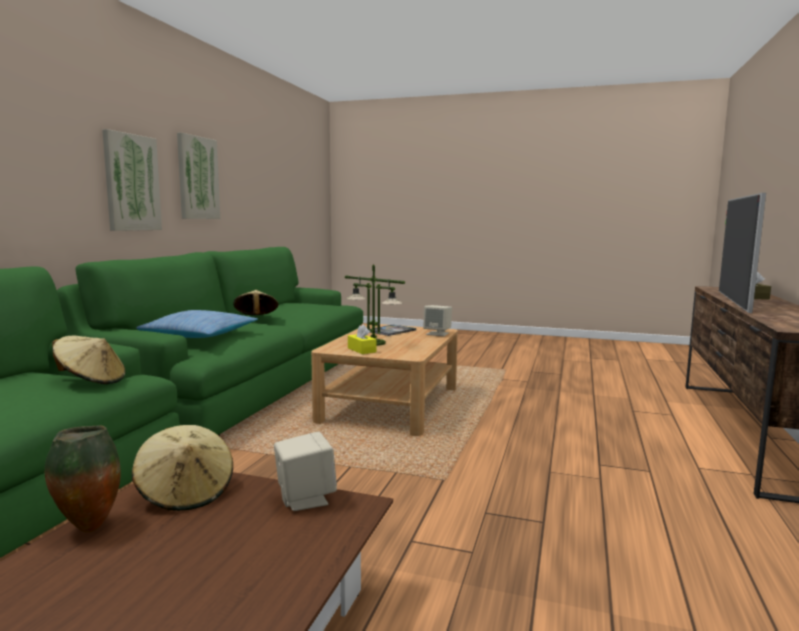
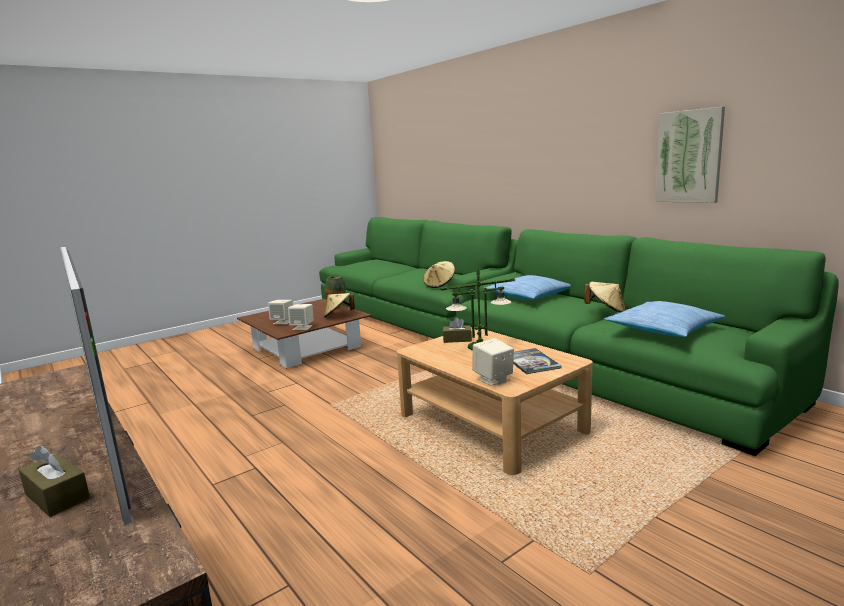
camera: 125 degrees right, 5 degrees up
(131, 183) = (602, 170): picture -> none
(272, 550) = (283, 322): none -> beige speaker
(305, 308) = (662, 329): none -> pillow
(361, 350) = (457, 339): yellow tissue box -> brown tissue box

